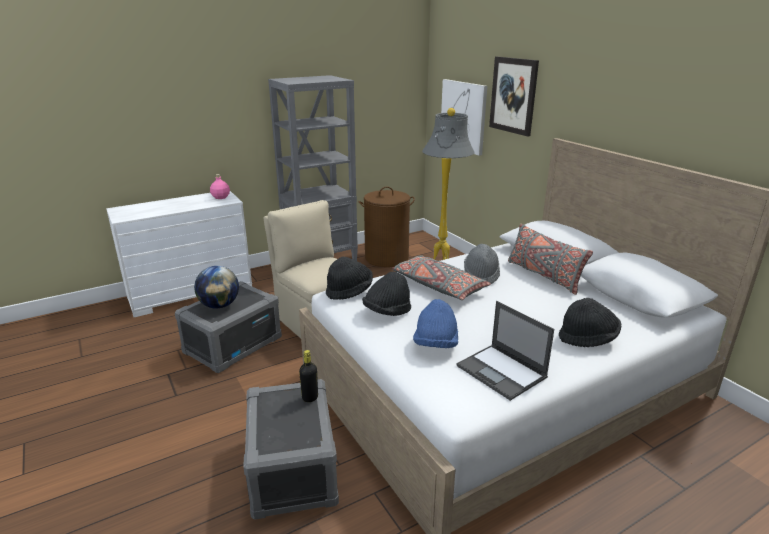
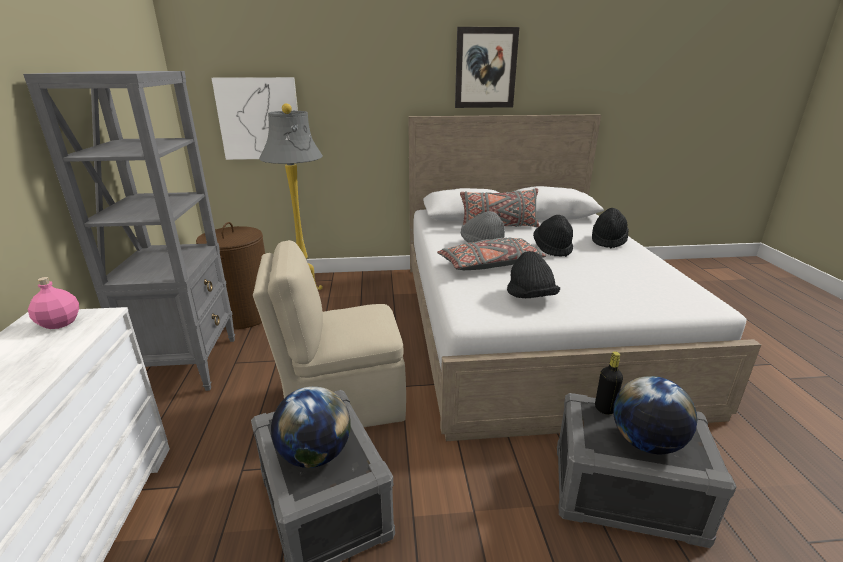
camera: 65 degrees left, 0 degrees up
(278, 421) = (645, 443): none -> globe
(349, 291) = (470, 307): black hat -> black hat (552, 248)
(435, 345) = (604, 290): blue hat -> none
(502, 372) = (653, 277): laptop -> none
(513, 95) = (338, 83): picture -> picture (485, 68)

